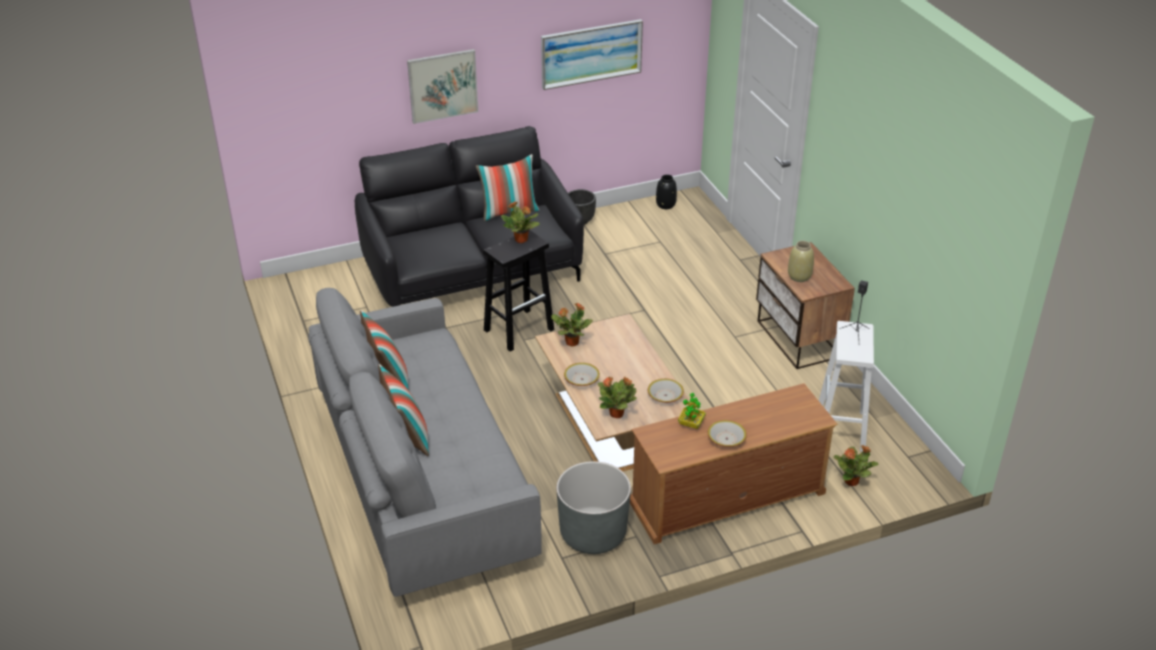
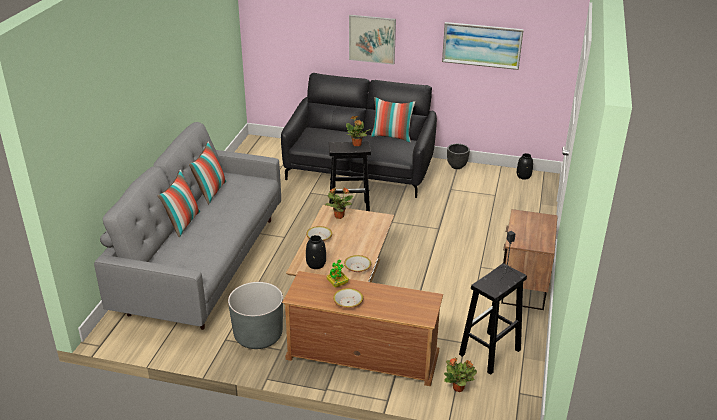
camera: 35 degrees right, 5 degrees down
(617, 414) = (316, 264): potted plant -> black vase
(799, 276) = (521, 231): beige vase -> none
(841, 429) = (489, 353): white stool -> black stool

